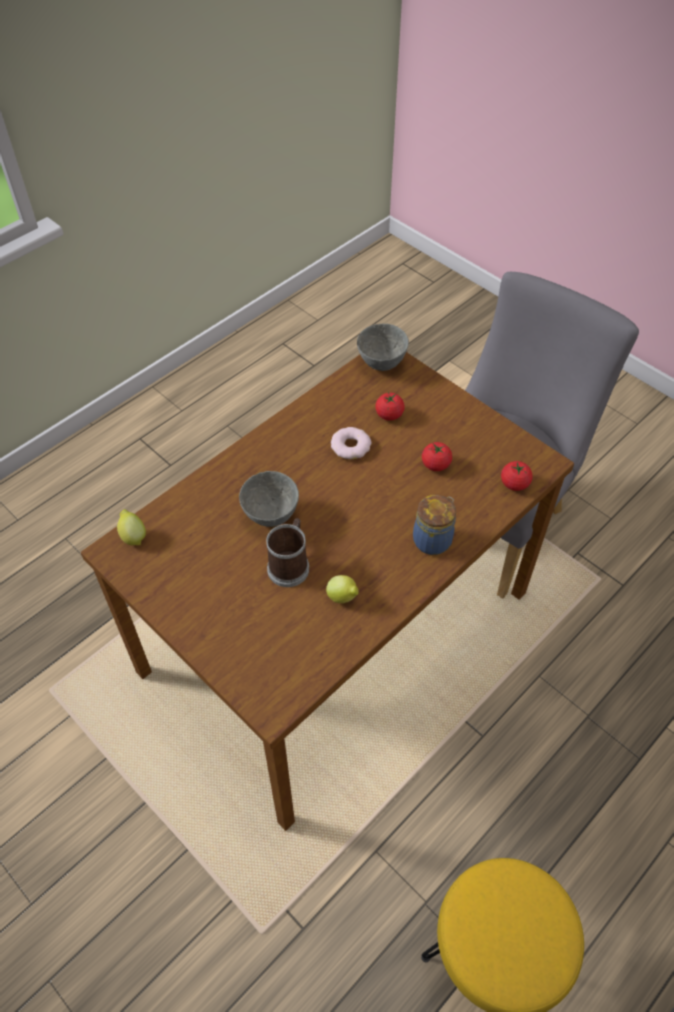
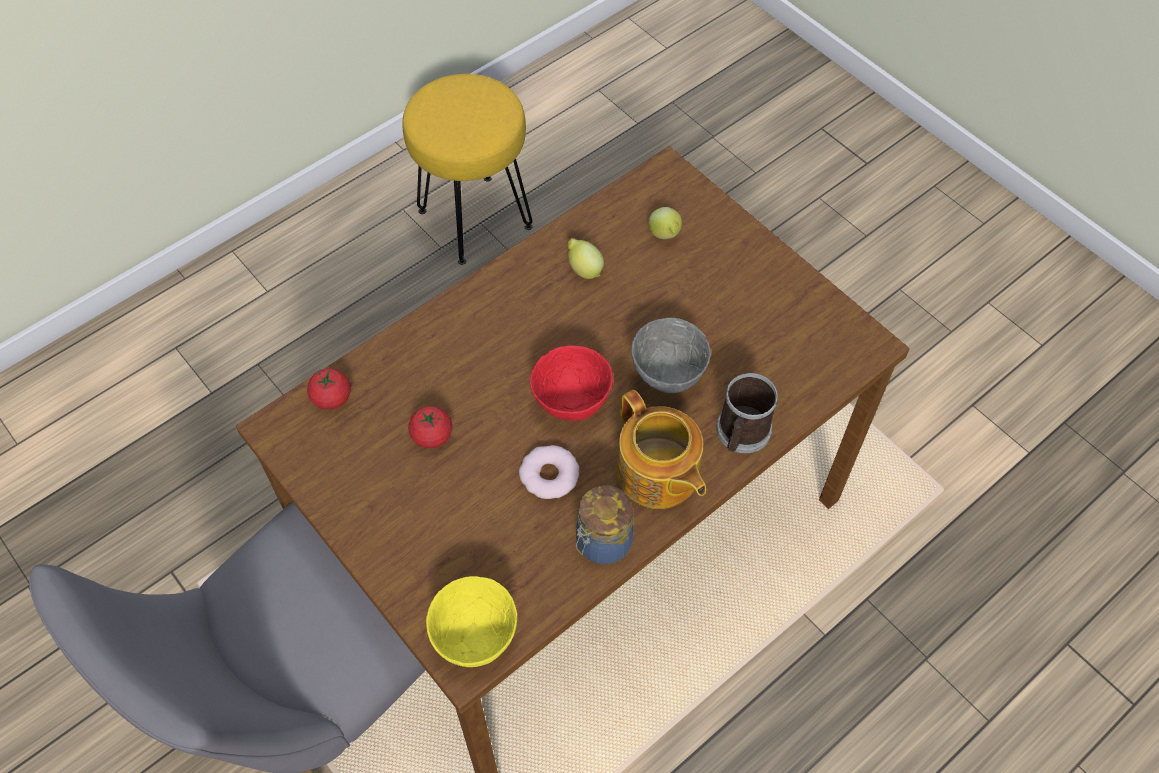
camera: 175 degrees left, 5 degrees up
(133, 536) = (846, 361): lemon -> lemon (665, 236)
(277, 452) = (658, 474): none -> teapot
(290, 565) = (644, 311): mug -> mug (741, 434)
(340, 491) = (573, 404): none -> red bowl
(382, 364) = (473, 638): grey bowl -> yellow bowl
(389, 414) = (482, 529): tomato -> none
(433, 539) = (462, 330): jar -> jar (601, 543)

